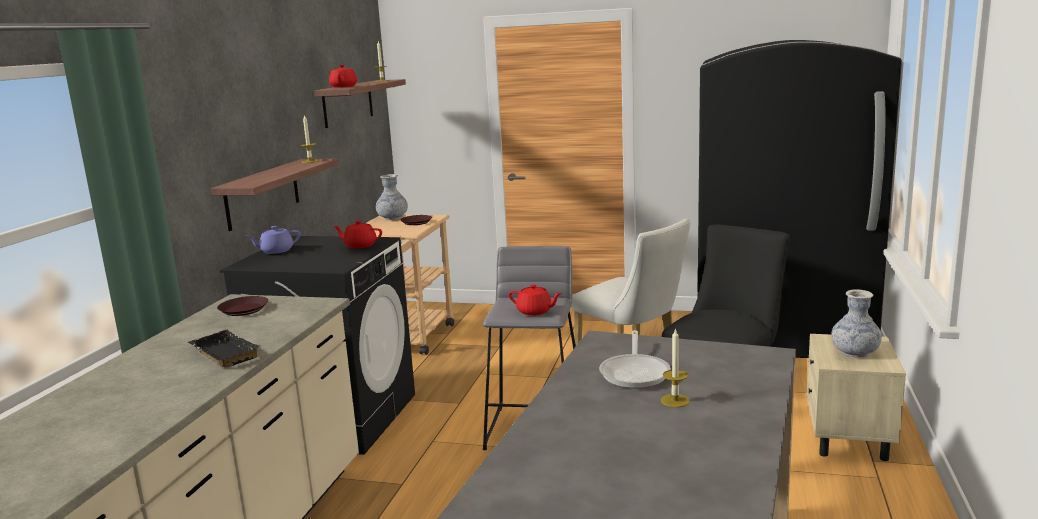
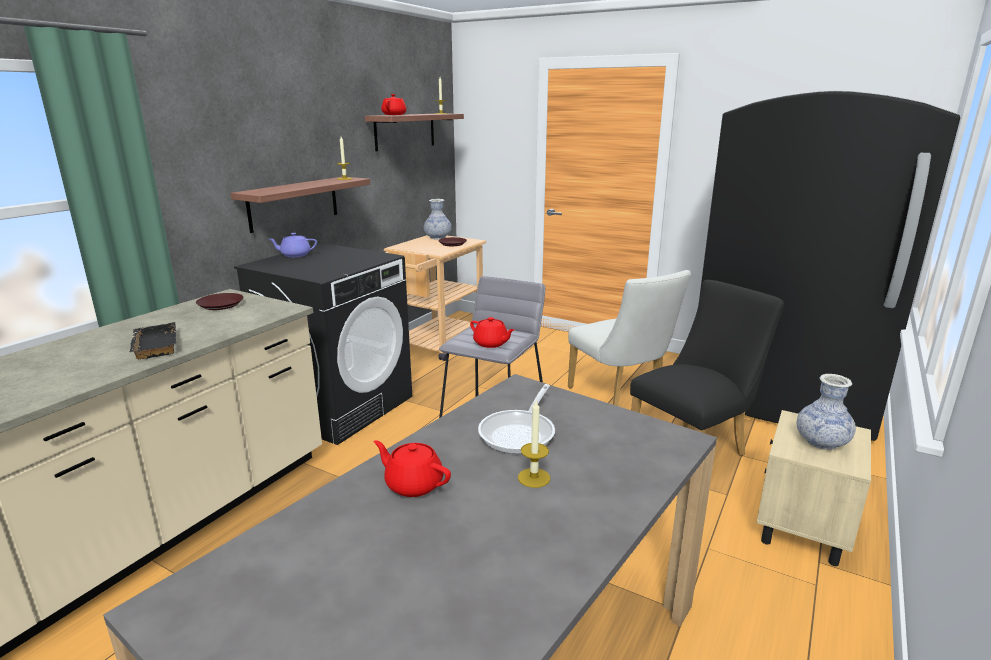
camera: 15 degrees right, 5 degrees up
(360, 245) = (363, 259): red teapot -> red teapot (413, 484)

